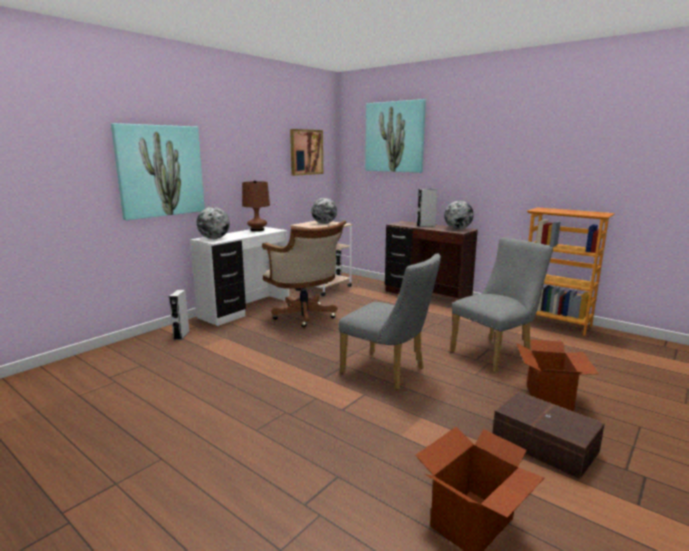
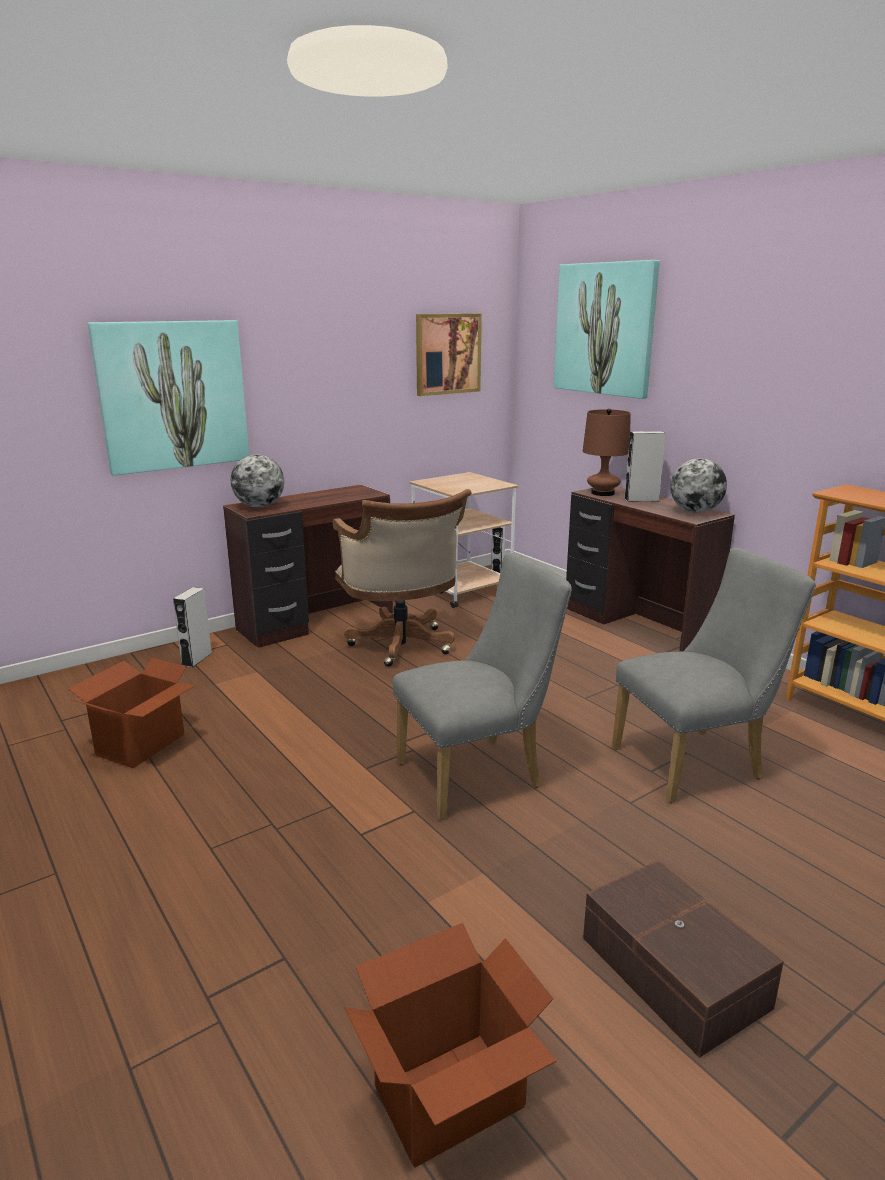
camera: 15 degrees right, 5 degrees up
(246, 309) = (317, 622): white desk -> brown desk
(257, 230) = (341, 492): brown table lamp -> brown table lamp (602, 493)
(324, 223) = (469, 481): globe -> none
(388, 372) = (479, 773): grey chair -> grey chair turned 75 degrees counterclockwise
(549, 398) = (743, 875): cardboard box -> cardboard box (142, 745)

